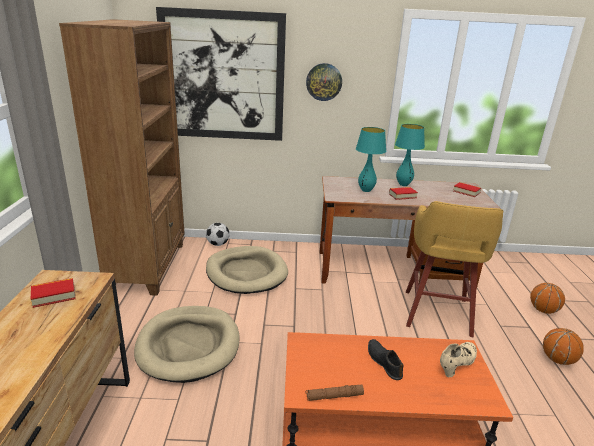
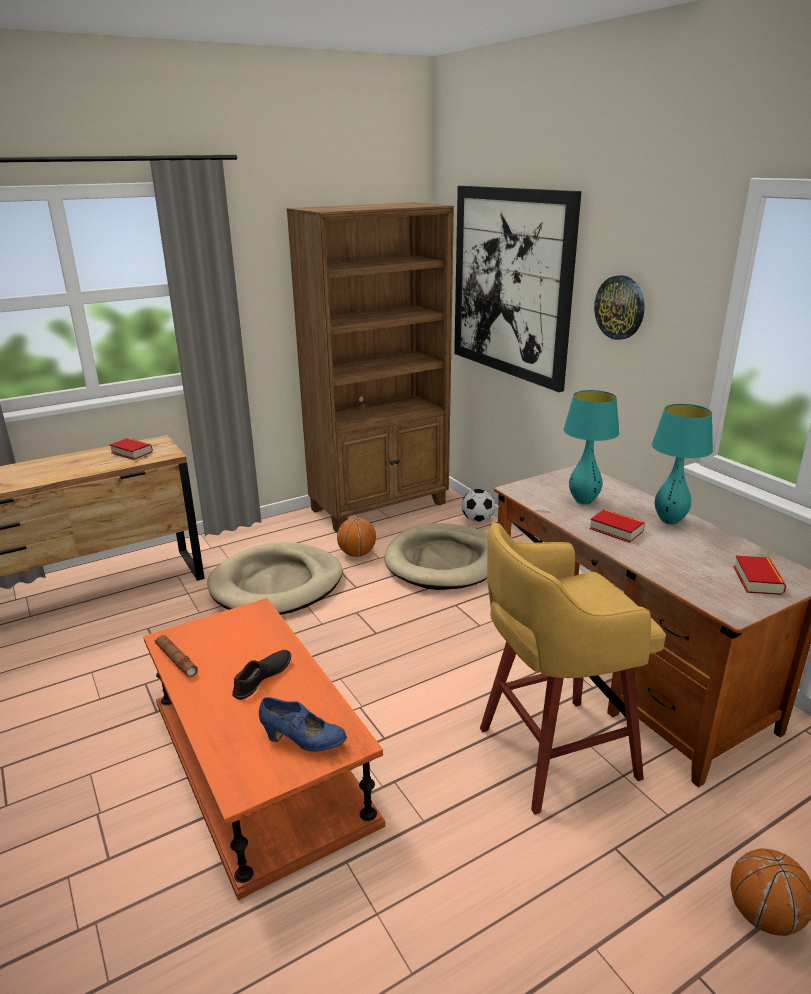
camera: 60 degrees right, 0 degrees up
(456, 365) = (303, 742): beige shoe -> blue shoe
(557, 360) = (592, 962): basketball -> basketball (357, 554)

